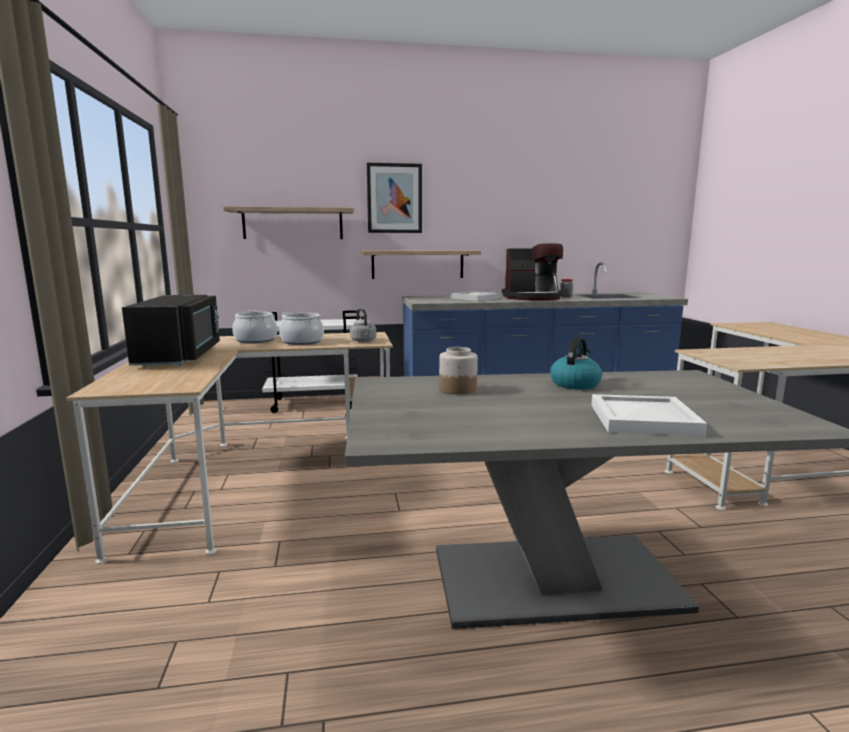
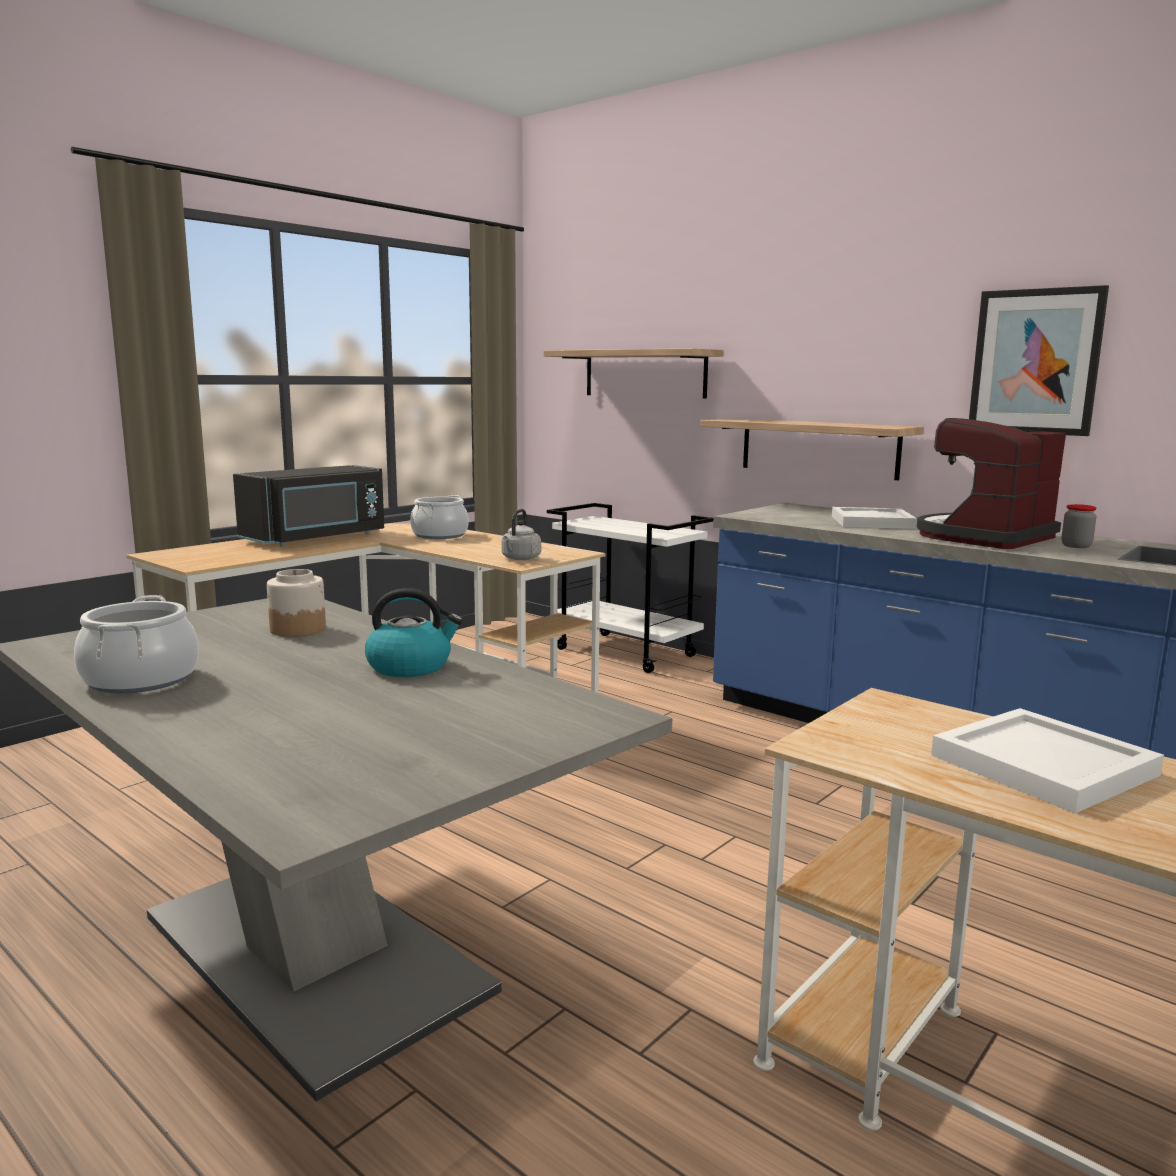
camera: 50 degrees right, 0 degrees up
(302, 342) = (465, 546): cooking pot -> cooking pot (141, 679)
(394, 198) = (788, 329): picture -> picture (1035, 362)
(532, 298) = (984, 537): coffee machine -> coffee machine turned 90 degrees clockwise
(644, 419) = (242, 721): white tray -> white tray (1047, 765)

